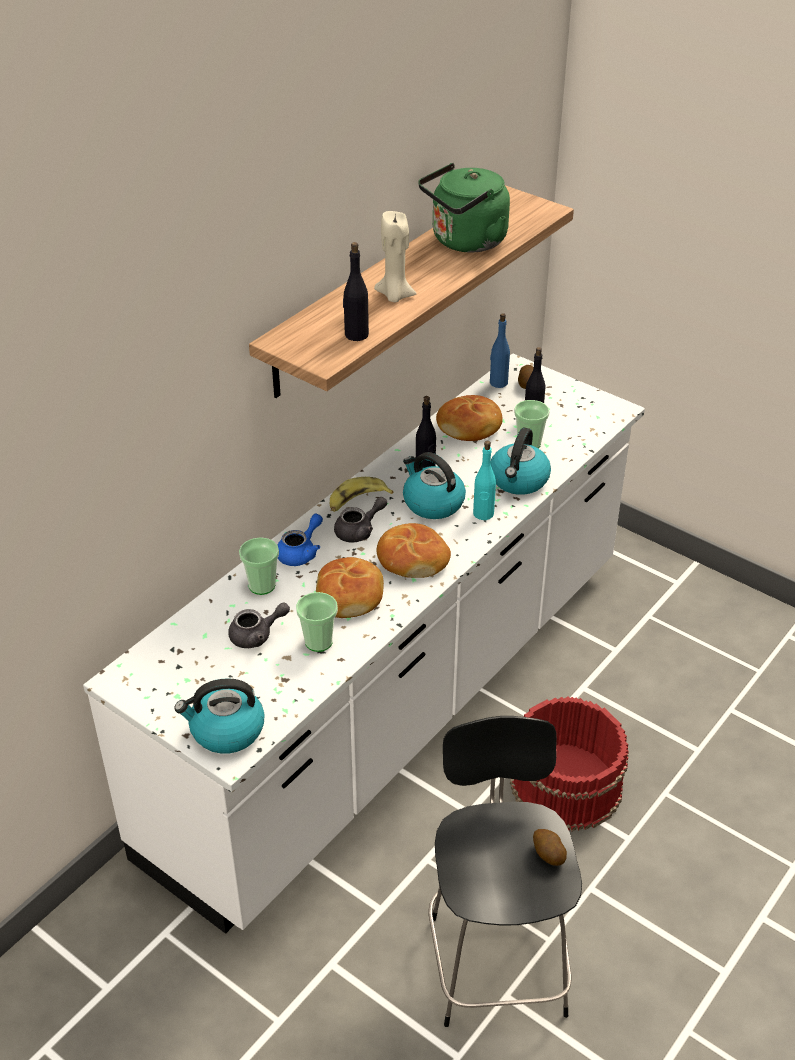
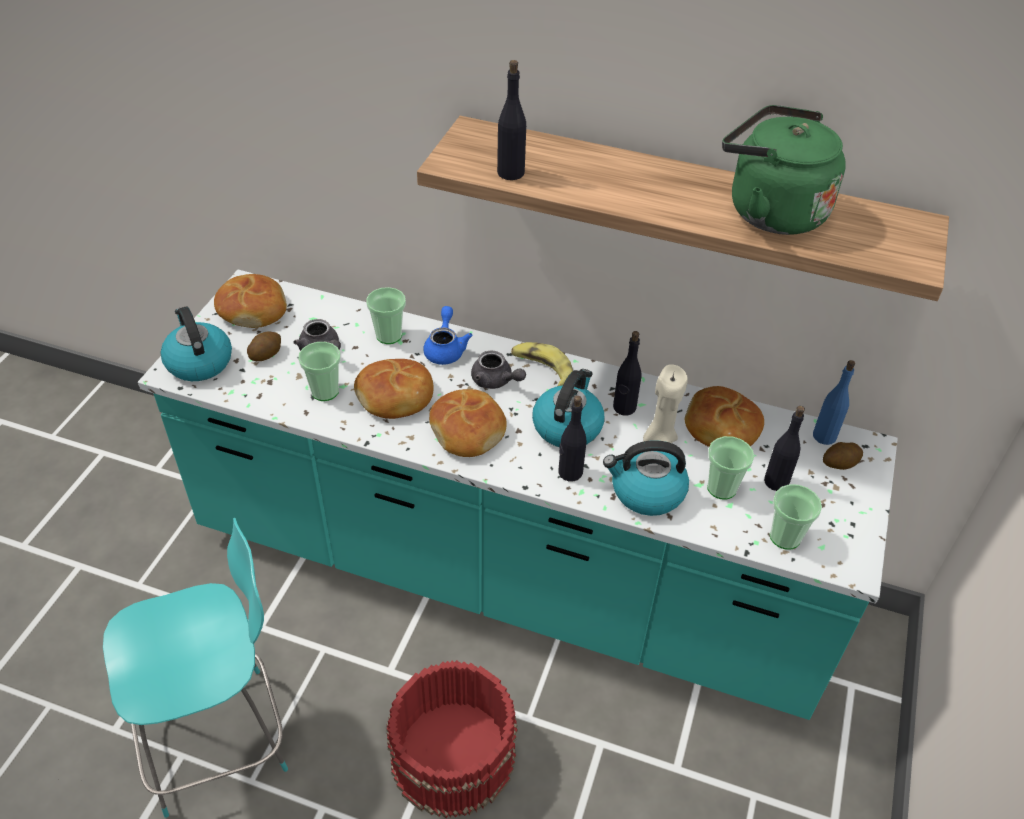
camera: 70 degrees right, 5 degrees up
(164, 679) = (252, 309): none -> bread
(301, 552) = (445, 349): blue teapot -> blue teapot turned 105 degrees counterclockwise
(394, 296) = (607, 182): beige candle -> beige candle (659, 440)
(397, 704) = (506, 574): white counter -> turquoise counter
(483, 514) = (570, 472): turquoise bottle -> black bottle
(497, 959) = (221, 737): black stool -> turquoise stool
(548, 854) = (190, 683): potato -> potato (266, 354)
(584, 429) = (785, 537): none -> cup

